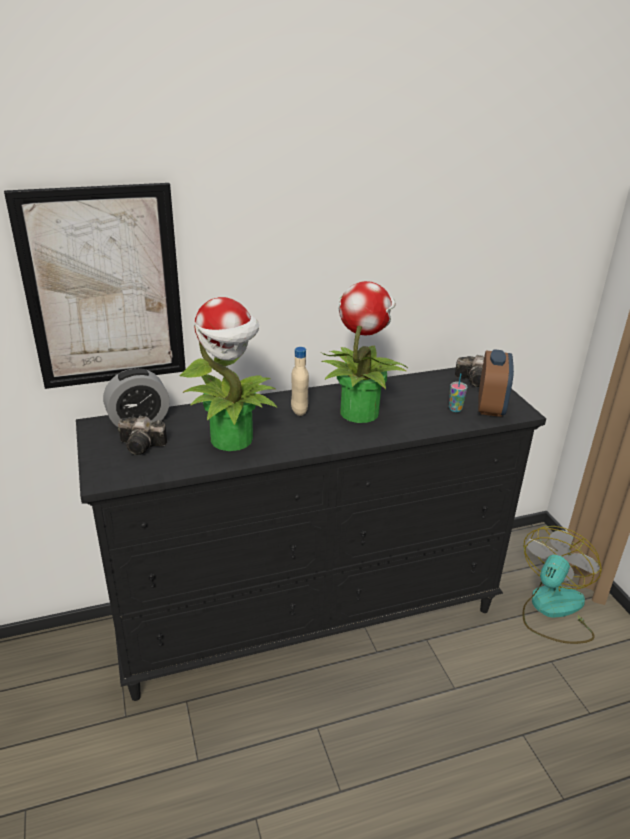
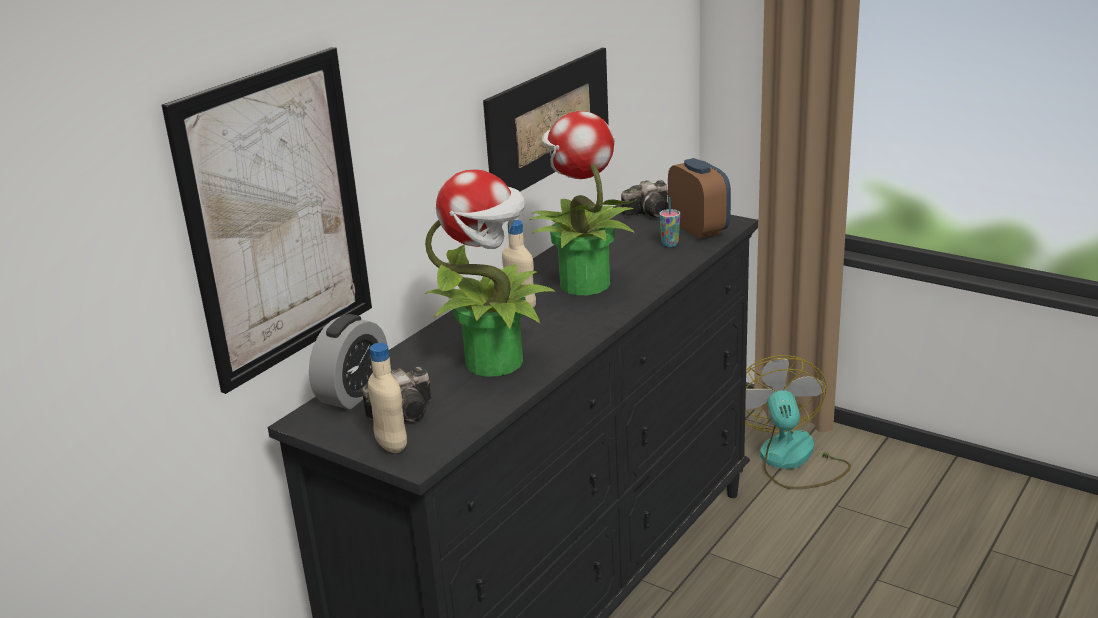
camera: 35 degrees left, 5 degrees down
(105, 463) = (391, 445): none -> beige bottle
(400, 286) = (549, 122): none -> picture

